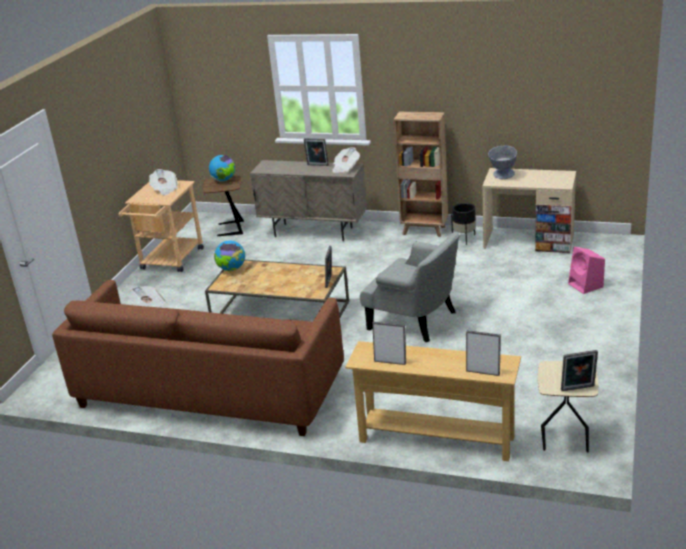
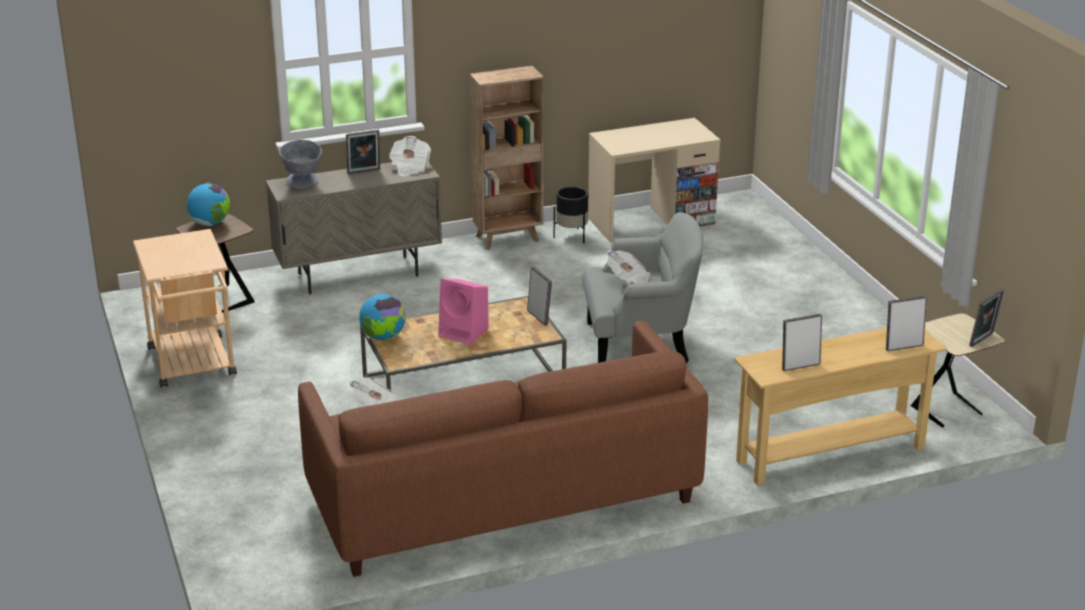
camera: 40 degrees left, 0 degrees up
(165, 189) = (184, 249): newspaper -> newspaper (628, 280)
(502, 176) = (621, 140): grey bowl -> grey bowl (302, 185)
(586, 286) = (777, 255): pink speaker -> pink speaker (465, 332)

